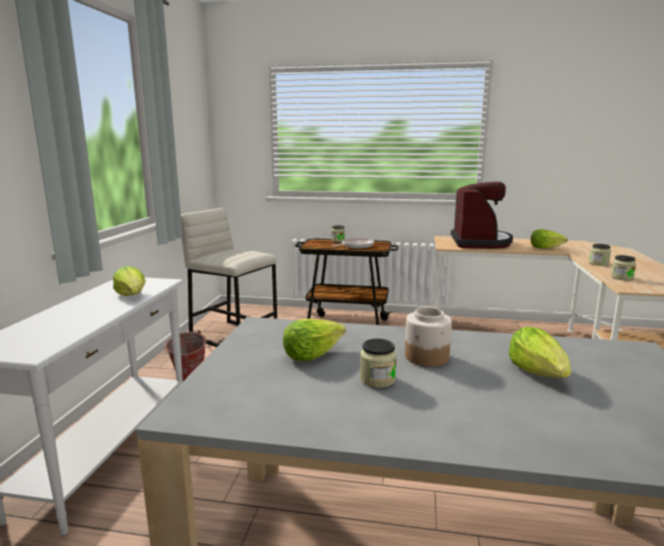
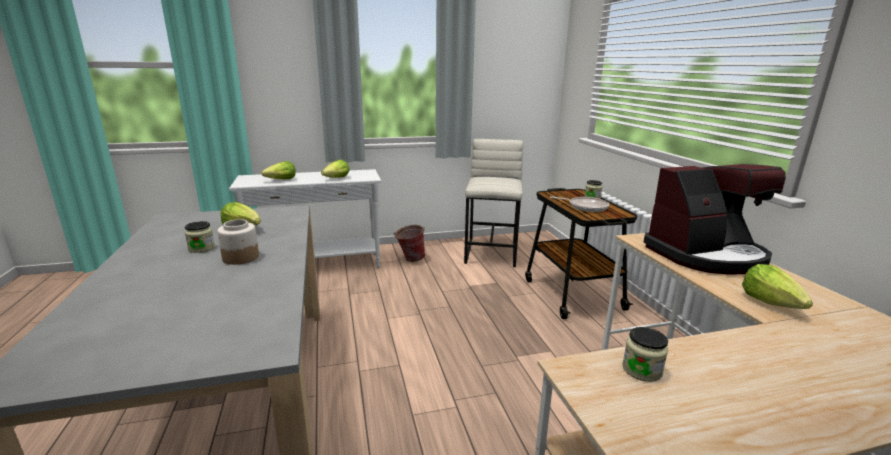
camera: 65 degrees right, 5 degrees up
(538, 373) = (209, 297): lettuce -> lettuce (281, 180)
(598, 263) = (725, 351): jar -> none

